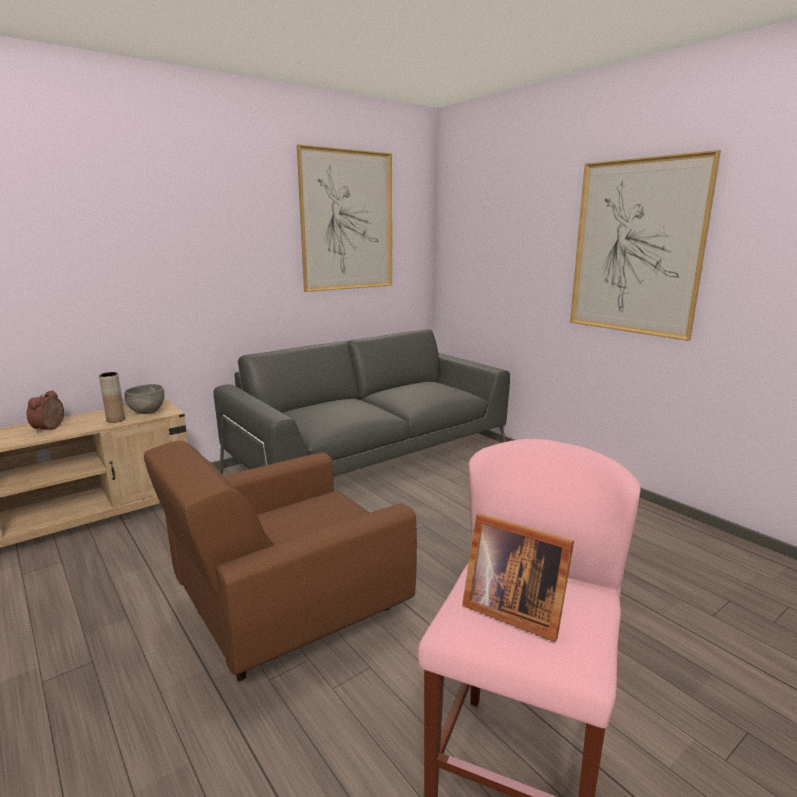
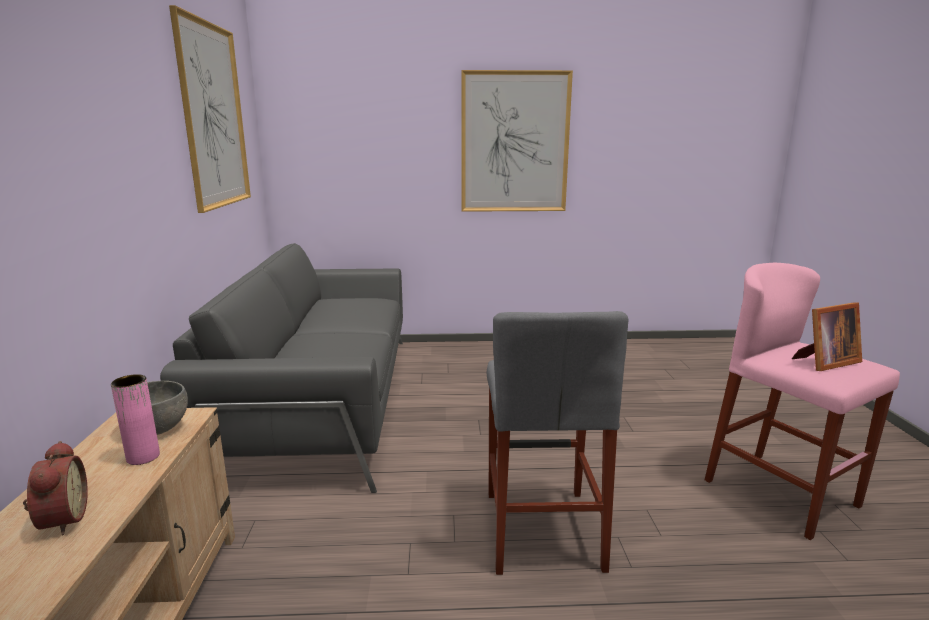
camera: 55 degrees left, 0 degrees up
(50, 428) = (60, 520): alarm clock -> alarm clock turned 150 degrees counterclockwise
(115, 420) = (143, 457): brown vase -> pink vase
(287, 612) = (542, 529): brown armchair -> grey stool

